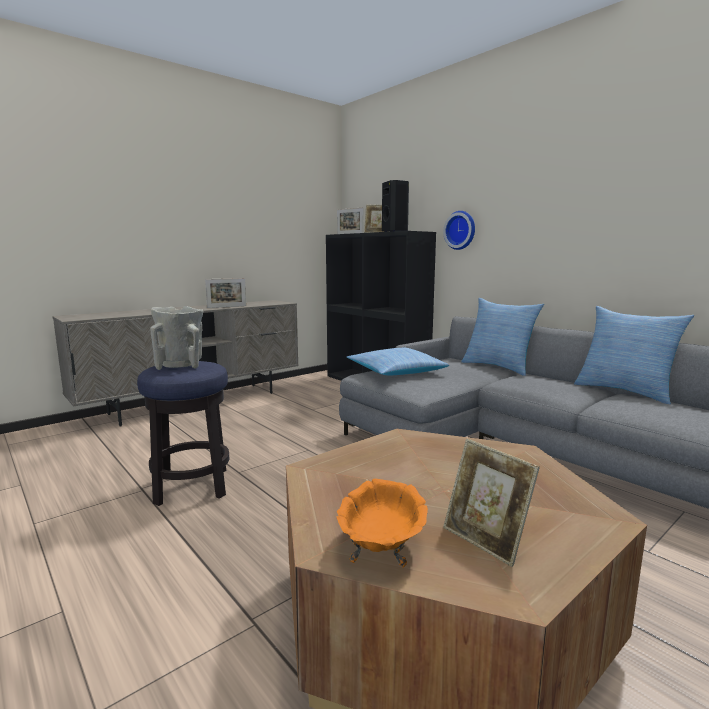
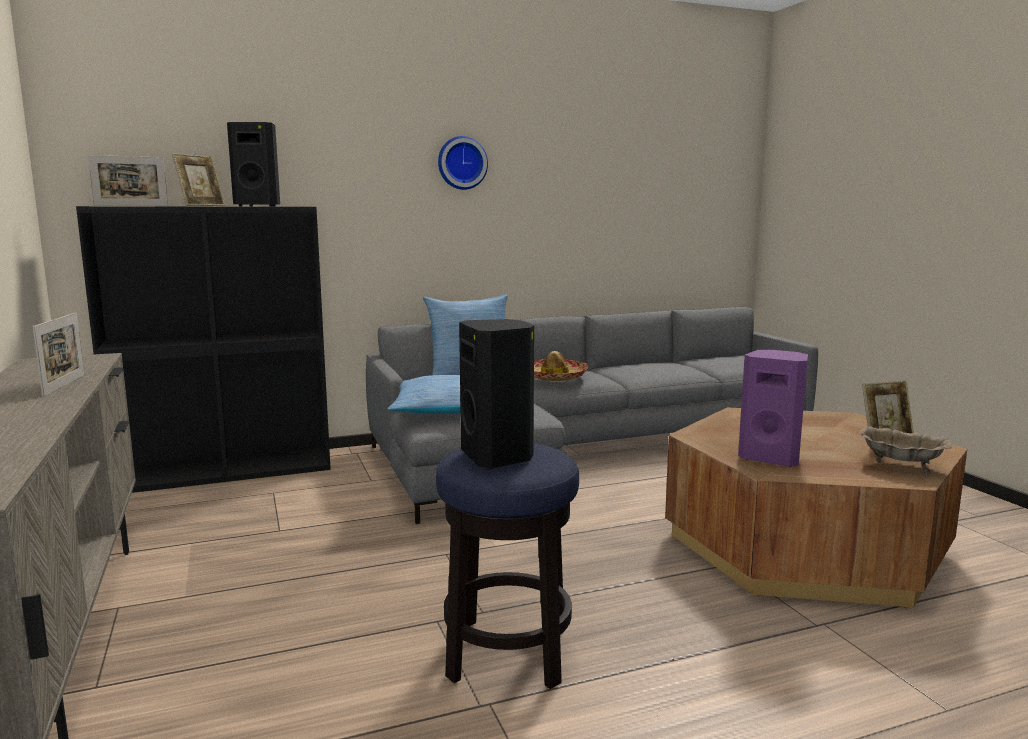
camera: 70 degrees left, 0 degrees up
(180, 366) = (499, 457): beige vase -> black speaker
(355, 469) = (771, 458): none -> purple speaker
(381, 545) = (901, 466): orange bowl -> beige bowl
(461, 230) = (352, 206): wall clock -> wall clock (461, 163)
(530, 381) = (554, 377): none -> hat
(625, 391) = (599, 365): pillow -> none

